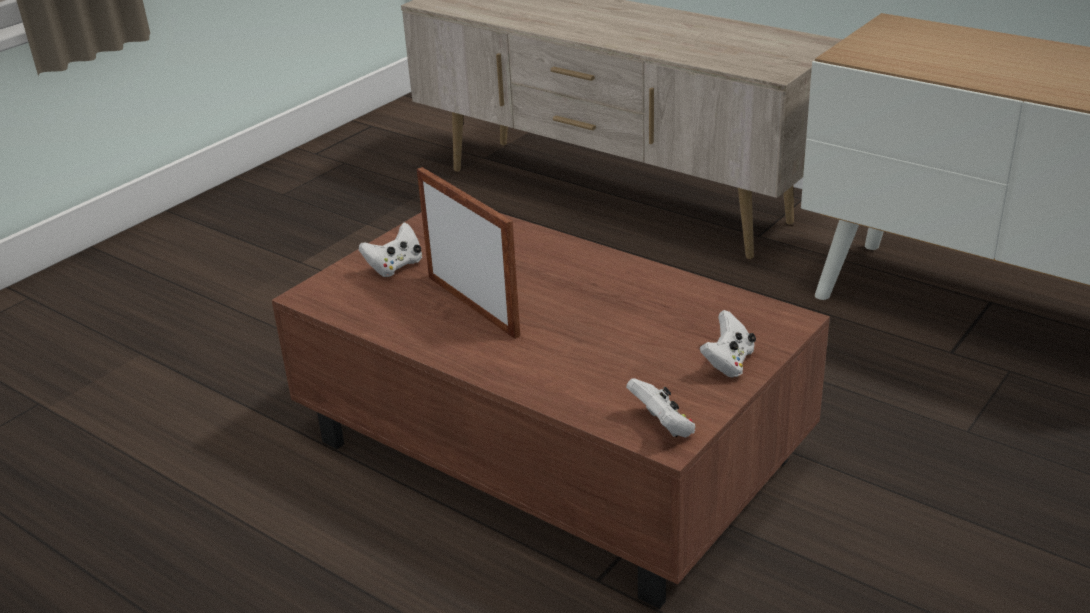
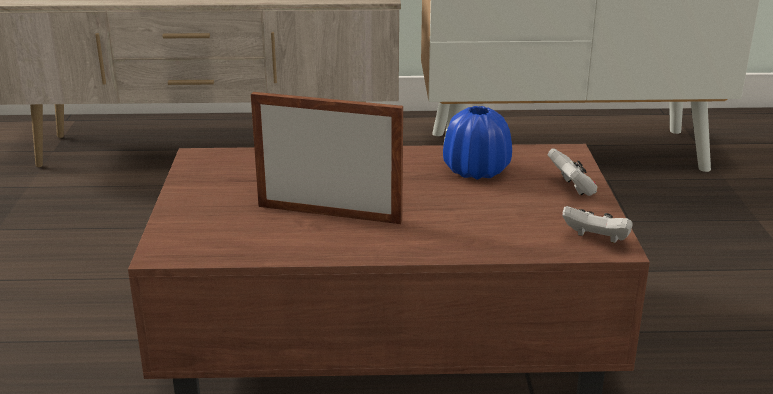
camera: 40 degrees left, 5 degrees down
(395, 266) = (214, 208): white game controller -> none
(663, 308) = (476, 171): none -> blue vase

